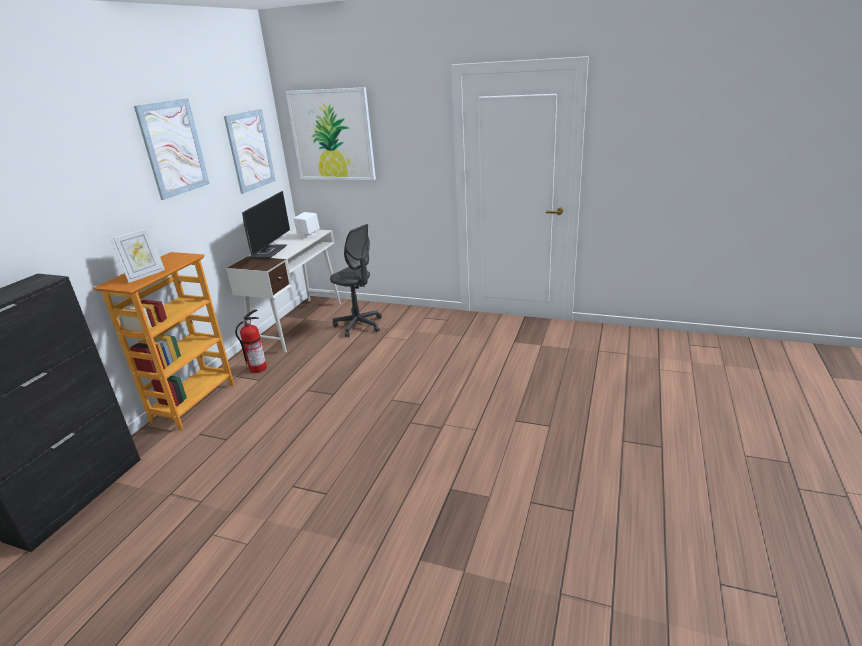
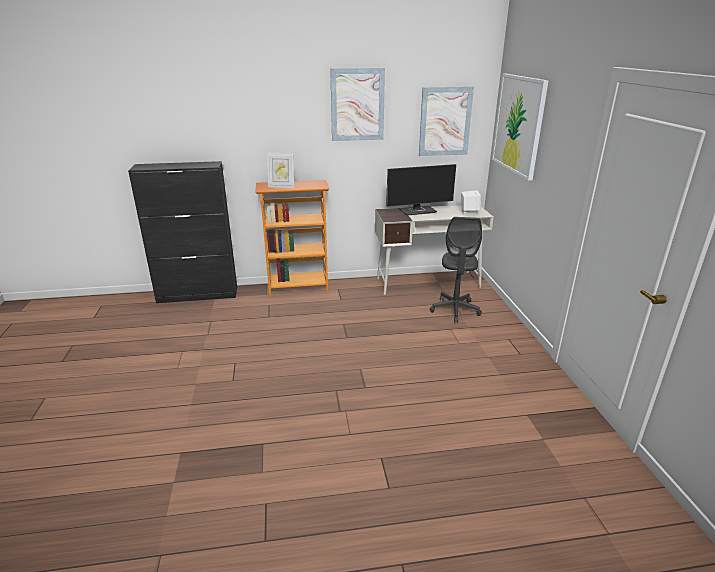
camera: 60 degrees right, 0 degrees up
(258, 368) = (354, 293): fire extinguisher -> none

